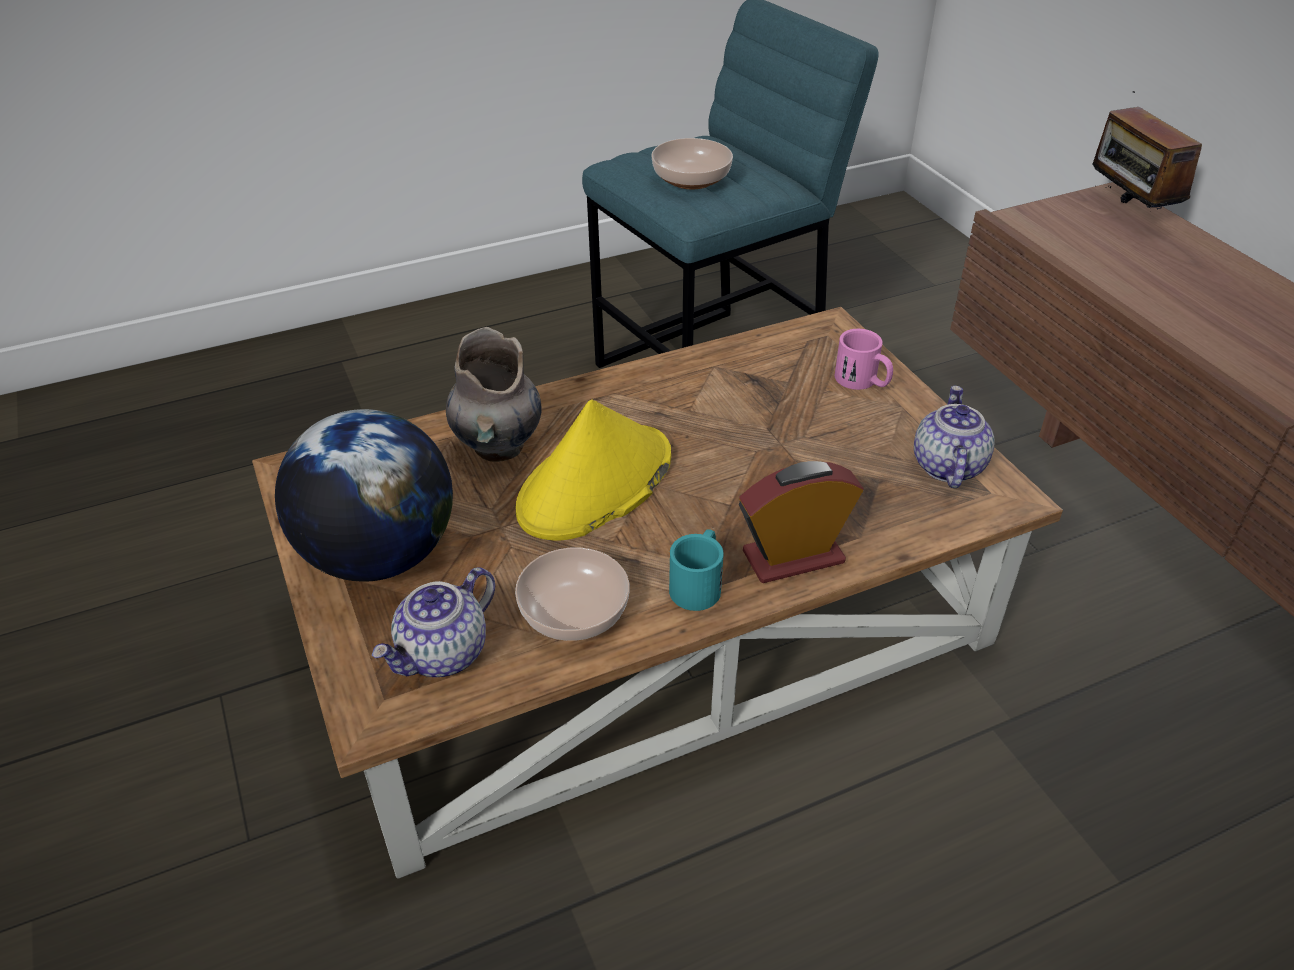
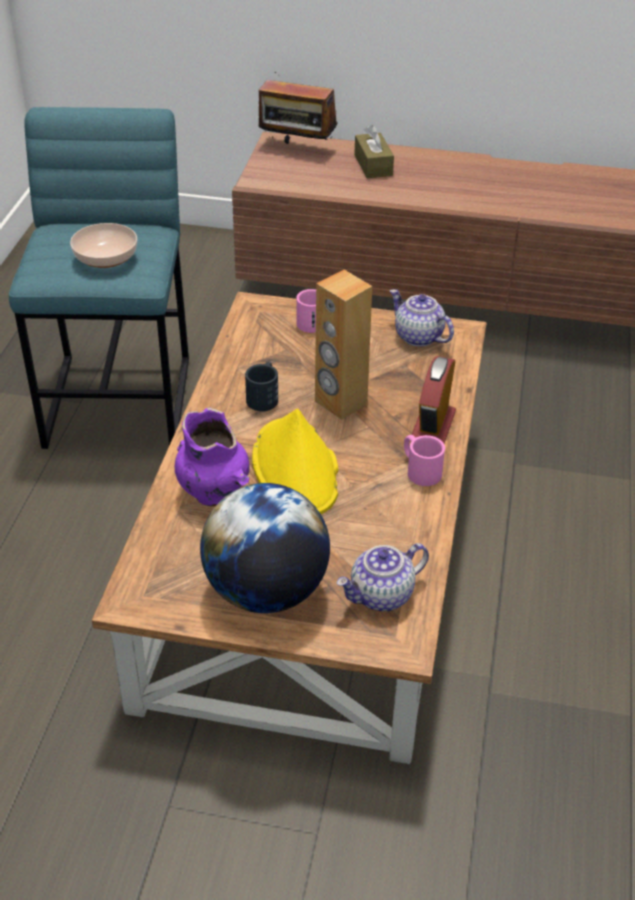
camera: 55 degrees left, 0 degrees up
(443, 654) = (381, 596): teapot -> teapot turned 75 degrees clockwise
(498, 448) = (215, 494): grey vase -> purple vase
(575, 612) = (397, 527): bowl -> none
(690, 405) = (264, 396): none -> black mug
(698, 583) = (419, 470): turquoise mug -> pink mug
(745, 463) = (340, 403): none -> brown speaker
(1194, 271) = (373, 165): none -> brown tissue box

